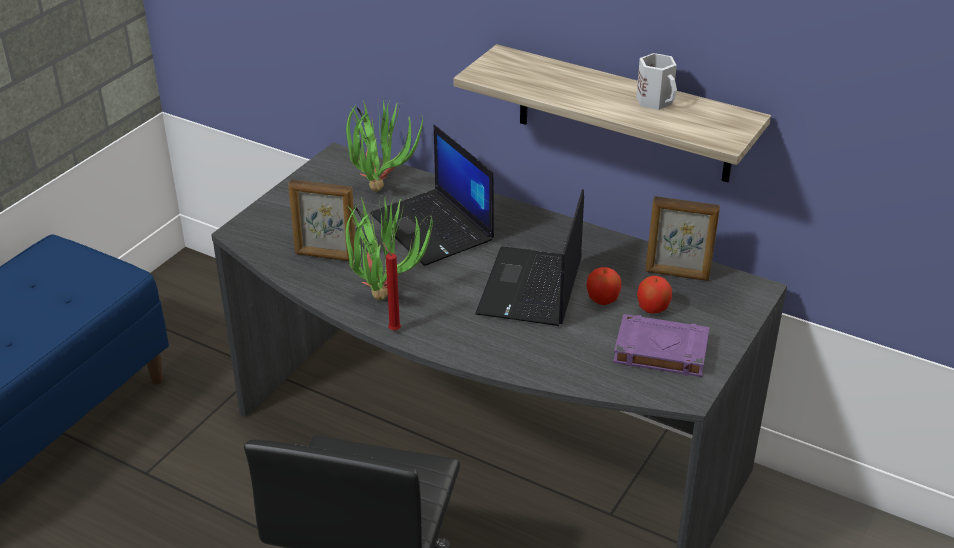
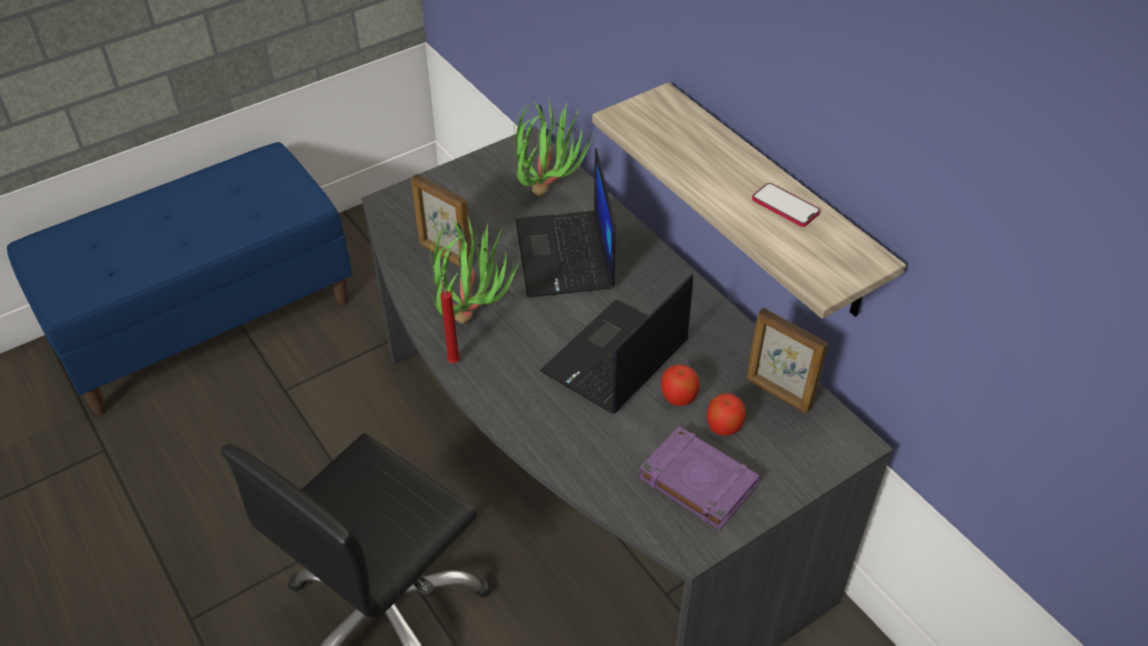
camera: 25 degrees right, 10 degrees up
(656, 101) = (785, 206): white mug -> phone

